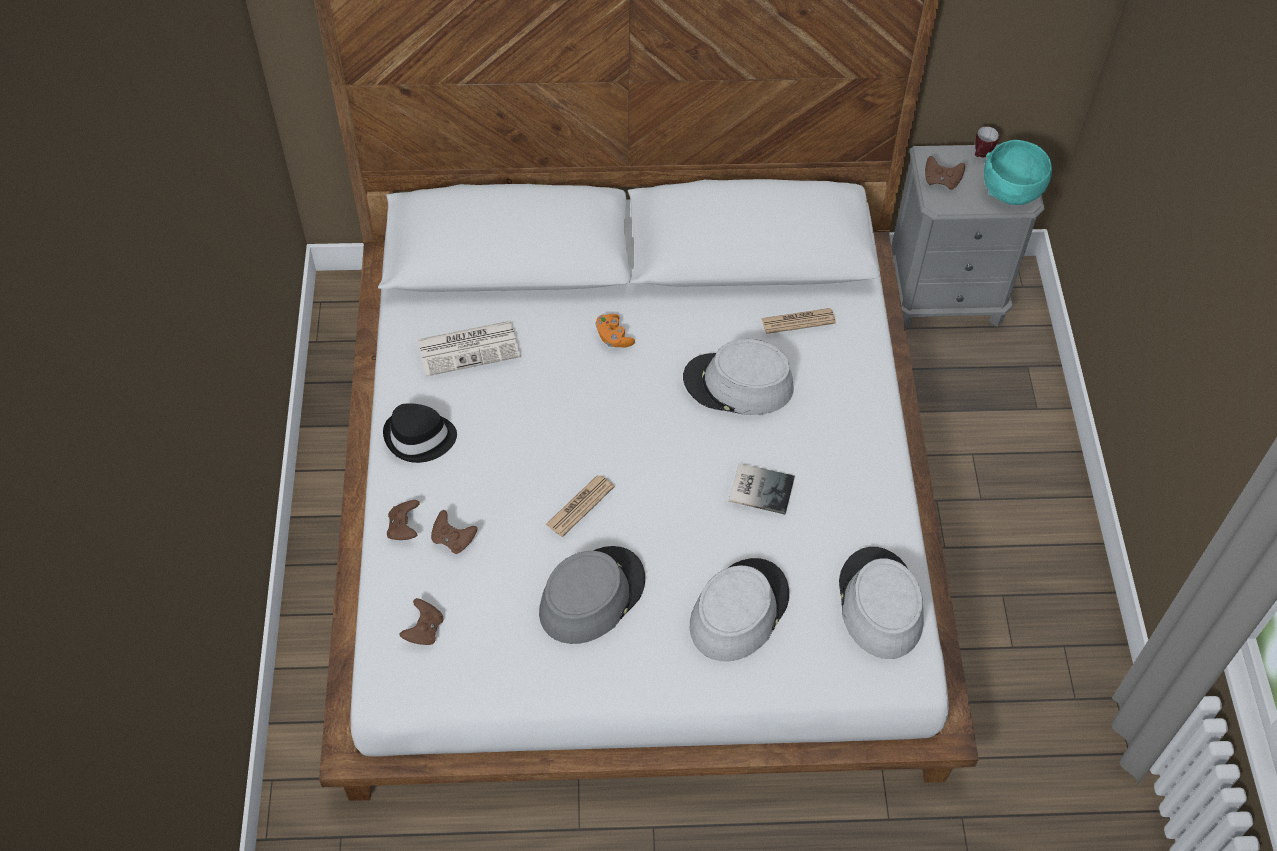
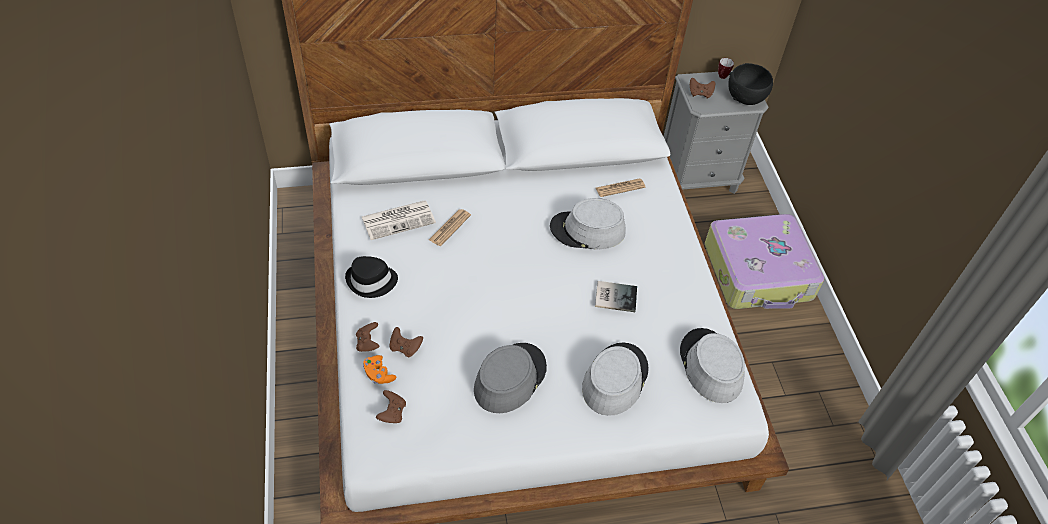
camera: 10 degrees left, 5 degrees down
(580, 506) = (492, 318): newspaper -> newspaper (450, 228)
(613, 337) = (497, 206): orange game controller -> orange game controller (378, 374)
(1010, 456) = (759, 272): none -> suitcase
(1012, 190) = (746, 97): turquoise bowl -> black bowl

